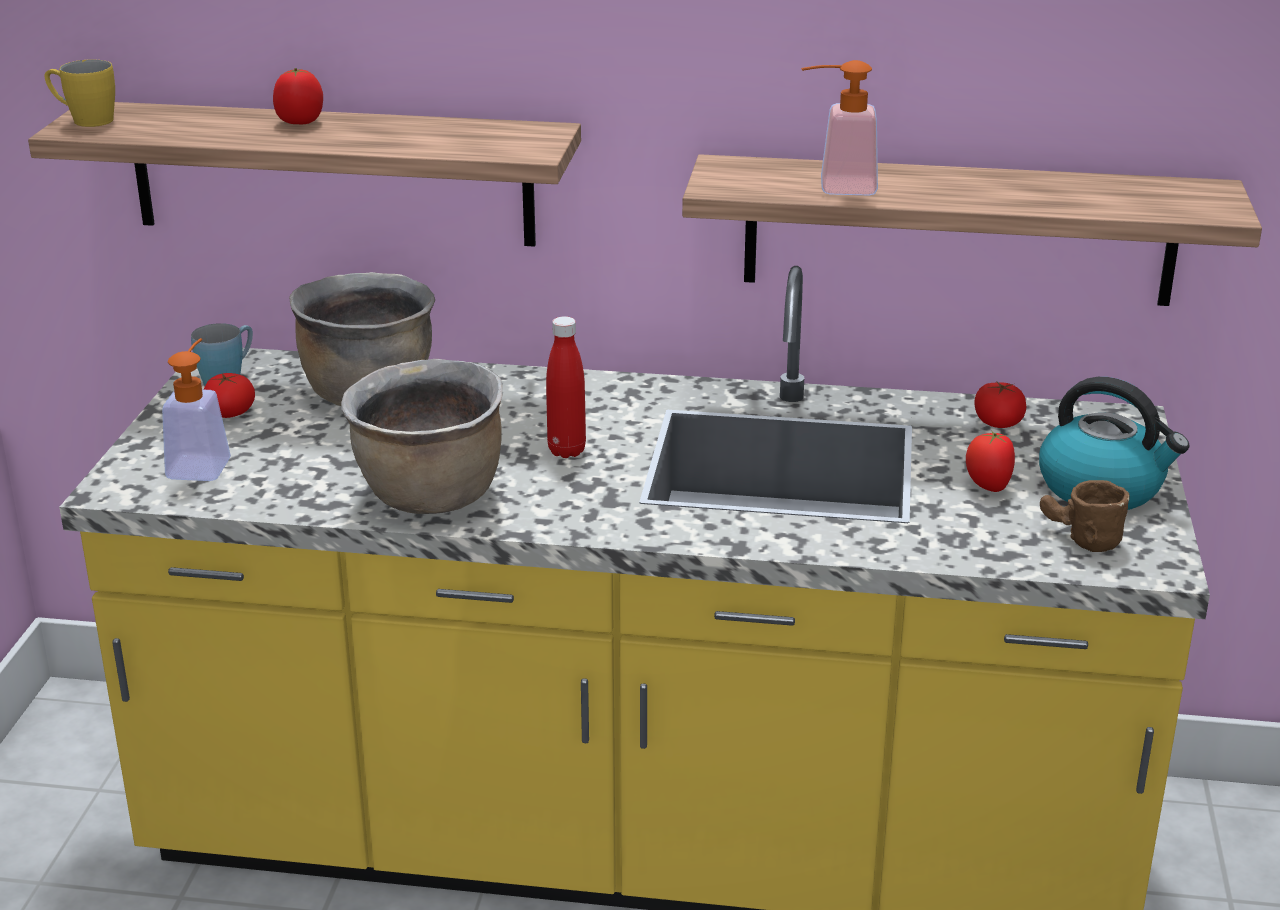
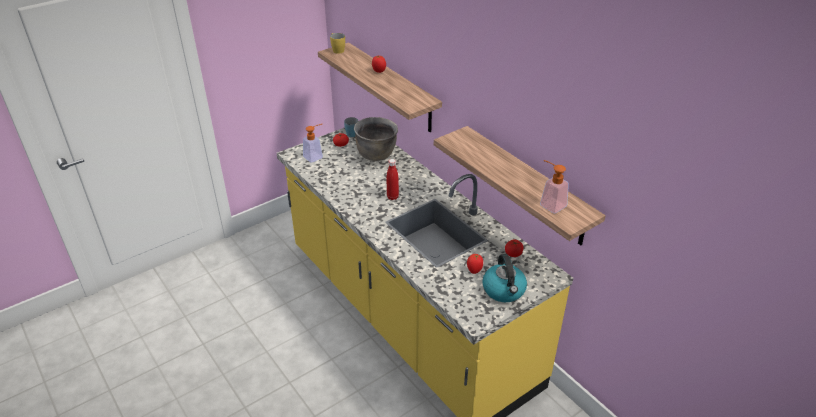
camera: 45 degrees right, 10 degrees up
(430, 497) = (345, 193): brown cooking pot -> none
(836, 187) = (478, 156): soap dispenser -> soap dispenser (549, 204)
(1077, 538) = (469, 300): brown mug -> none

